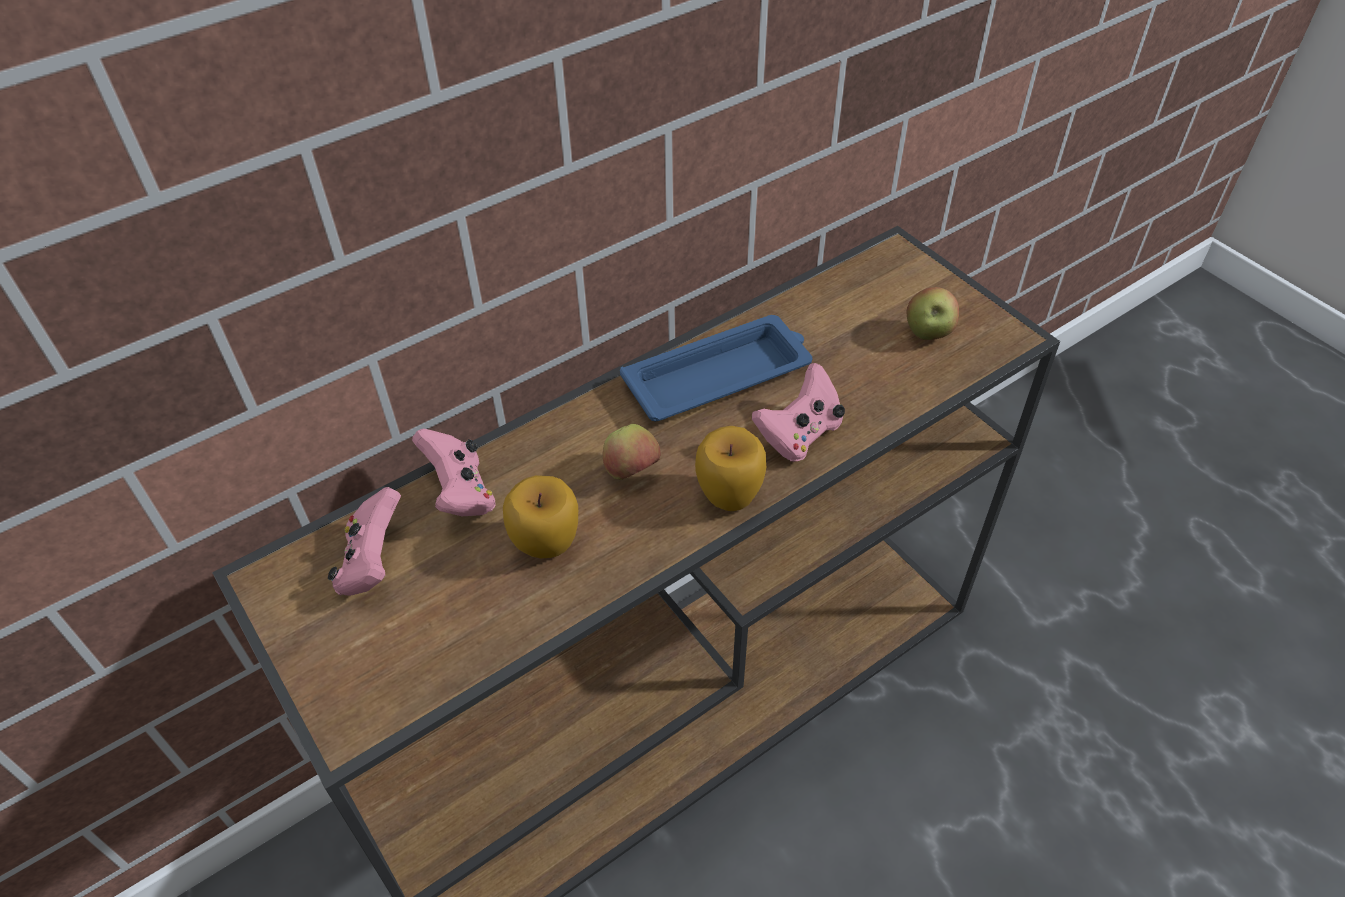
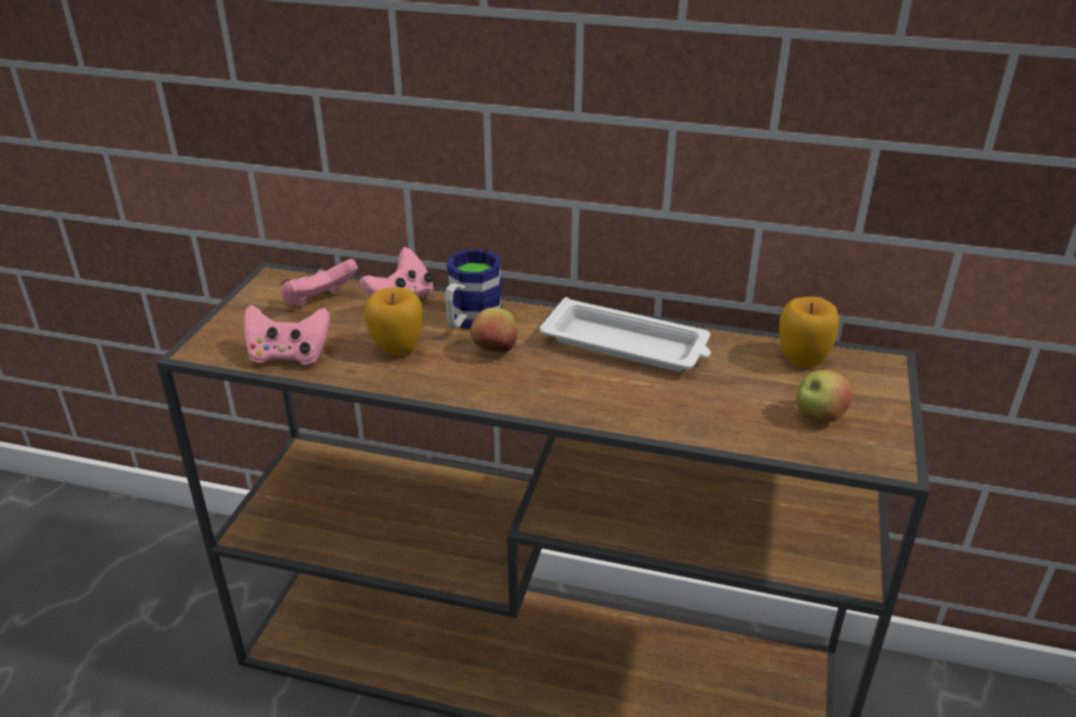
camera: 50 degrees right, 15 degrees down
(558, 459) = (470, 321): none -> mug
(720, 376) = (627, 345): blue tray -> white tray
(729, 496) = (523, 397): apple -> apple (802, 359)
(799, 434) = (622, 402): pink game controller -> pink game controller (289, 355)

